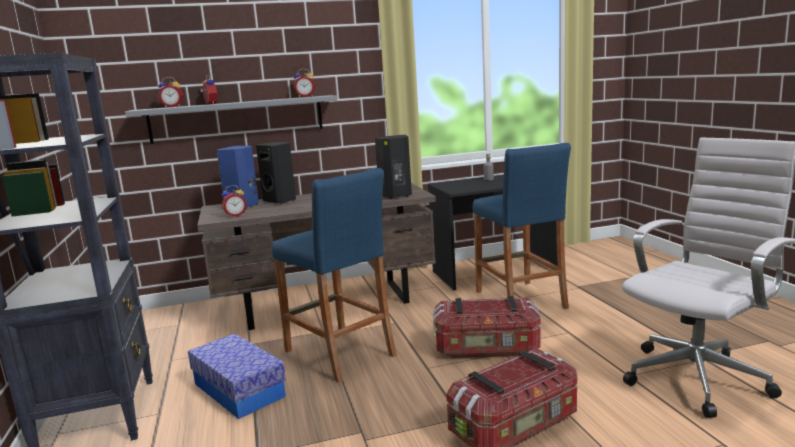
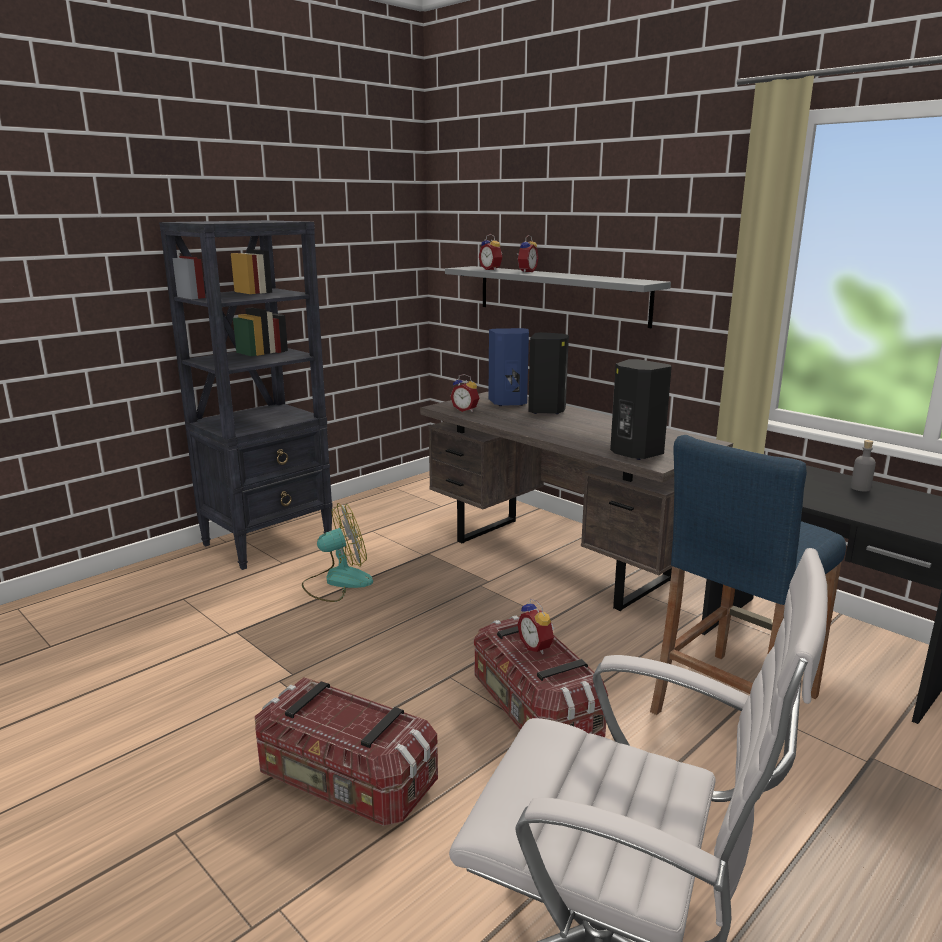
camera: 60 degrees right, 5 degrees up
(238, 390) = (337, 582): storage box -> fan
(306, 97) = (628, 279): alarm clock -> alarm clock (537, 647)
(339, 353) = (444, 608): blue stool -> none

